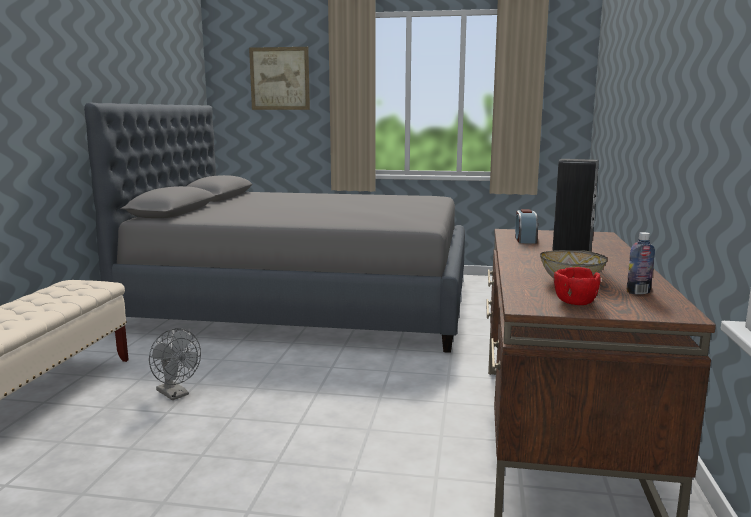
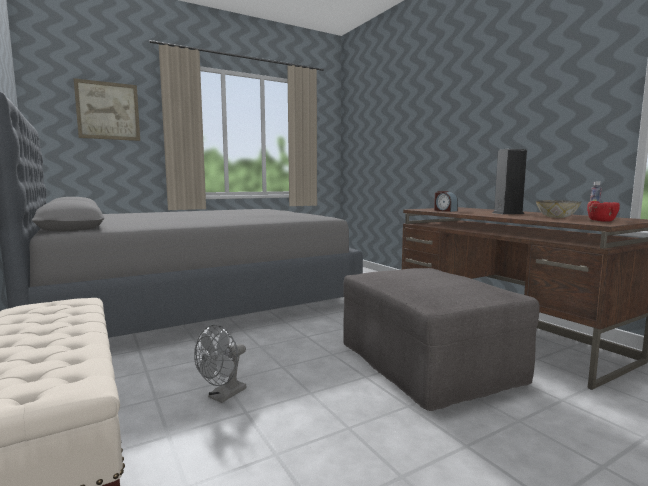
camera: 40 degrees left, 5 degrees down
(176, 394) = (223, 396): grey fan -> grey fan turned 120 degrees clockwise
(378, 438) = (428, 365): none -> grey ottoman

